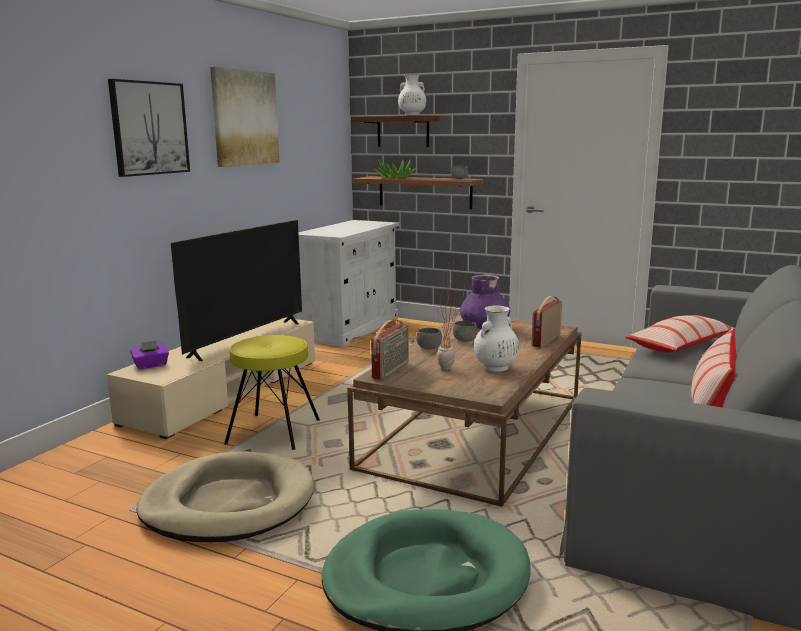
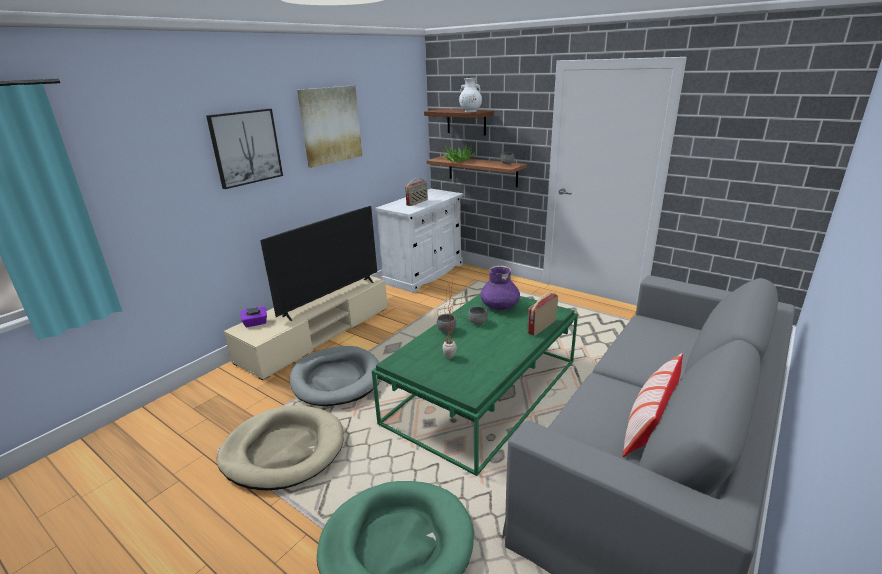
camera: 10 degrees right, 10 degrees up
(273, 431) = (336, 379): yellow stool -> grey dog bed
(391, 370) = (407, 356): radio -> radio (417, 202)
(476, 432) = (483, 392): brown coffee table -> green coffee table
(495, 368) = (488, 359): white vase -> none
(680, 345) = (653, 338): pillow -> none

